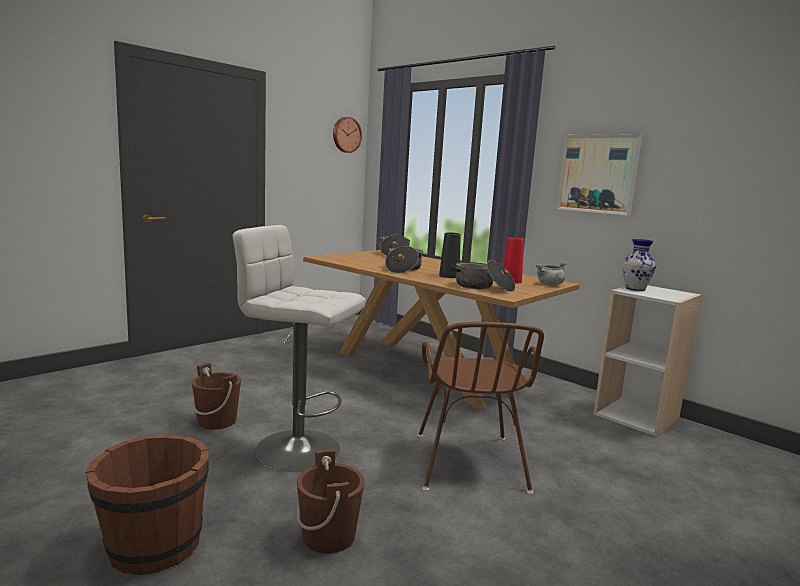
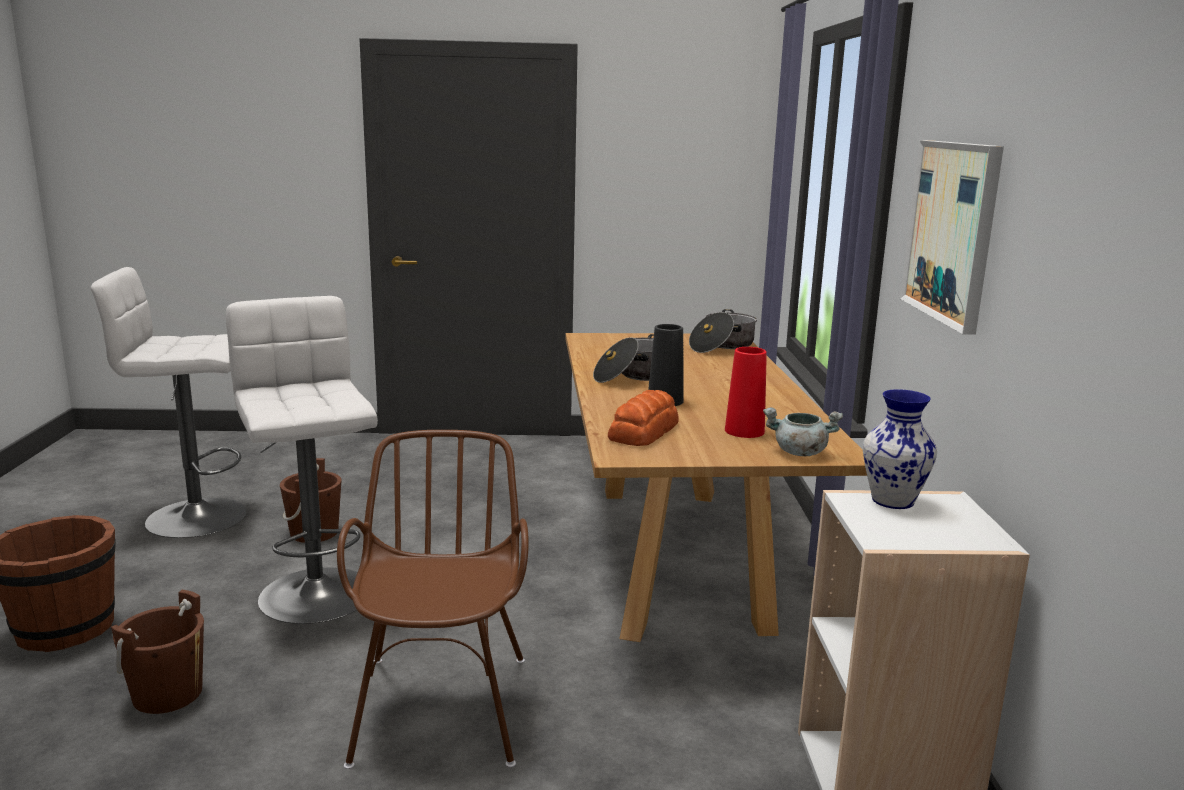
camera: 45 degrees right, 5 degrees up
(96, 443) = (196, 517): none -> white stool
(346, 134) = (737, 128): wall clock -> none
(470, 464) = (441, 702): brown chair -> brown chair turned 135 degrees clockwise
(483, 287) = (645, 431): cooking pot -> bread

